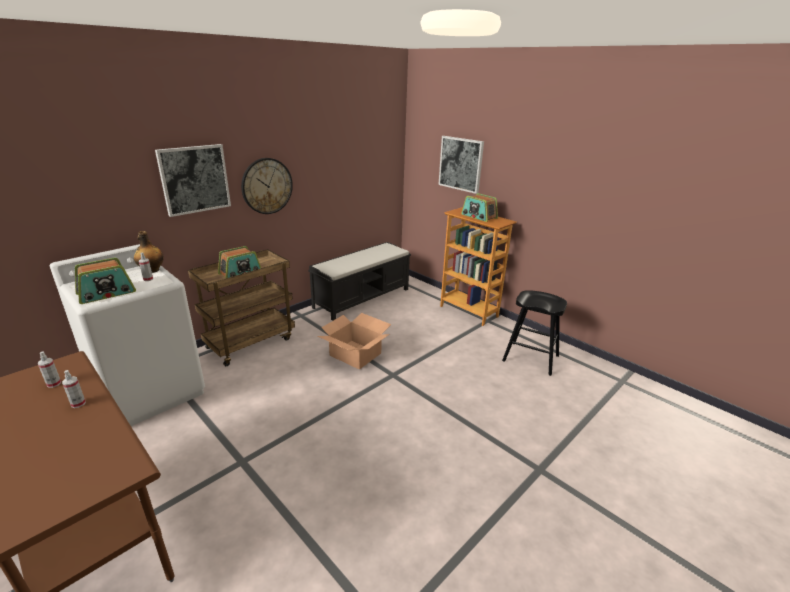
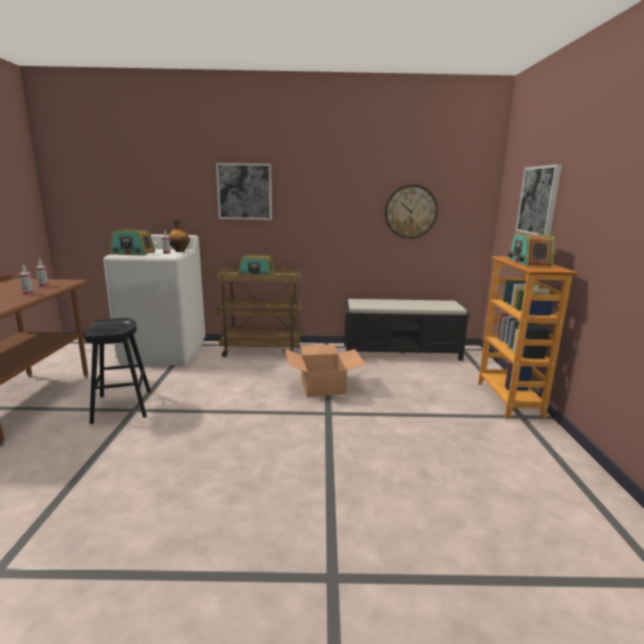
camera: 45 degrees right, 10 degrees down
(267, 186) = (311, 208): wall clock -> wall clock (410, 211)
(530, 358) = (523, 474): black stool -> black stool (122, 406)

